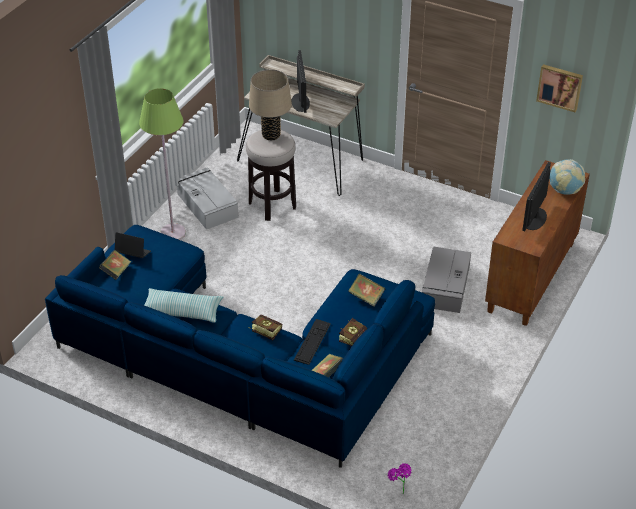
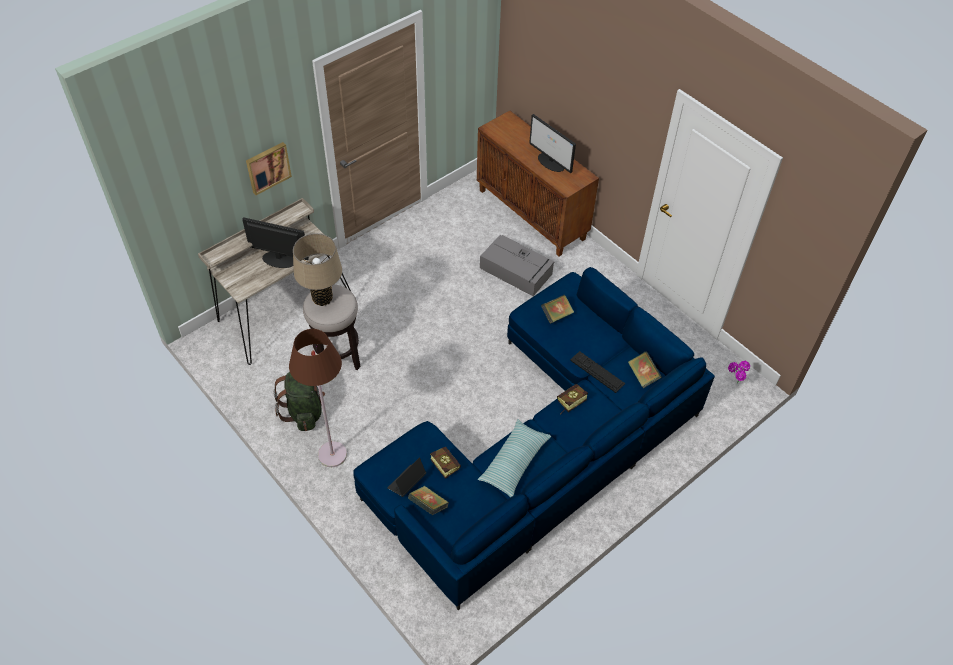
camera: 70 degrees left, 10 degrees up
(173, 233) = (332, 454): green floor lamp -> brown floor lamp
(207, 204) = (304, 411): grey storage box -> green backpack
(354, 337) = (603, 340): book -> book (443, 463)
(560, 87) = (460, 63): picture -> picture (267, 167)
(564, 190) = (524, 132): globe -> none

